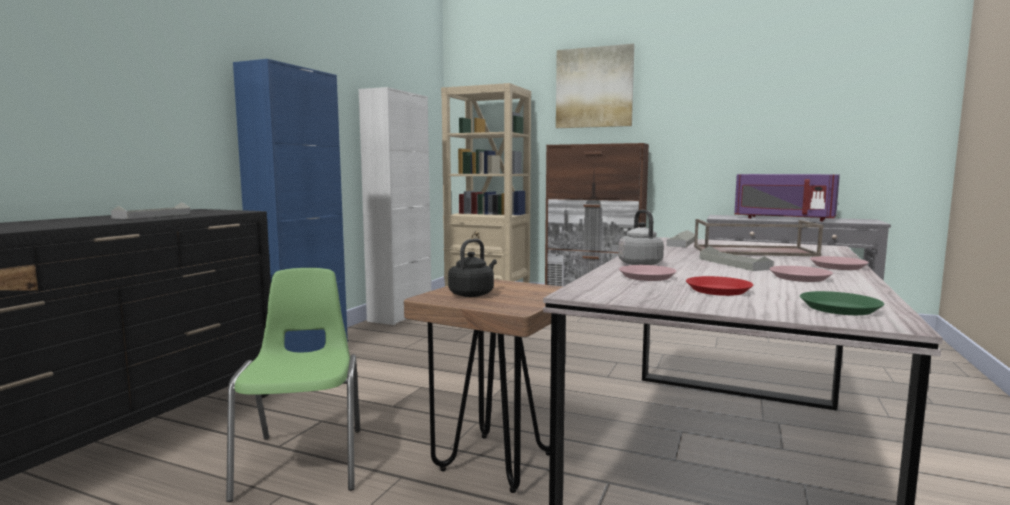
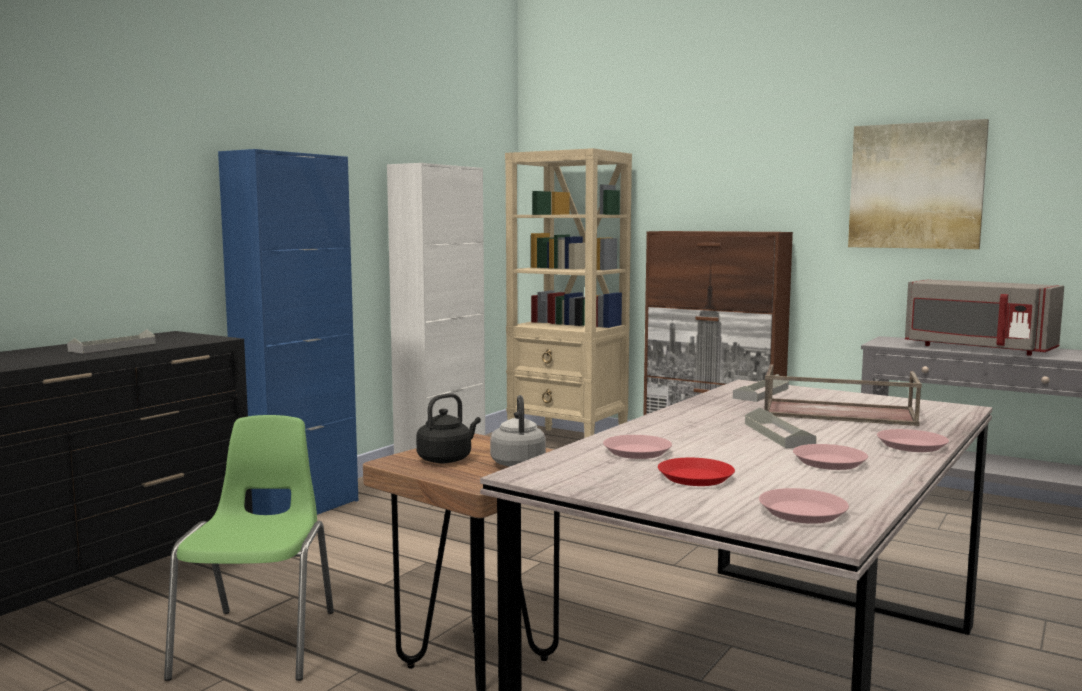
camera: 10 degrees right, 0 degrees up
(594, 87) = (718, 150): picture -> picture (916, 186)
(639, 264) = (655, 429): grey kettle -> grey kettle (518, 462)
(783, 219) = (977, 348): purple microwave -> grey microwave
(839, 308) = (802, 512): green plate -> pink plate

